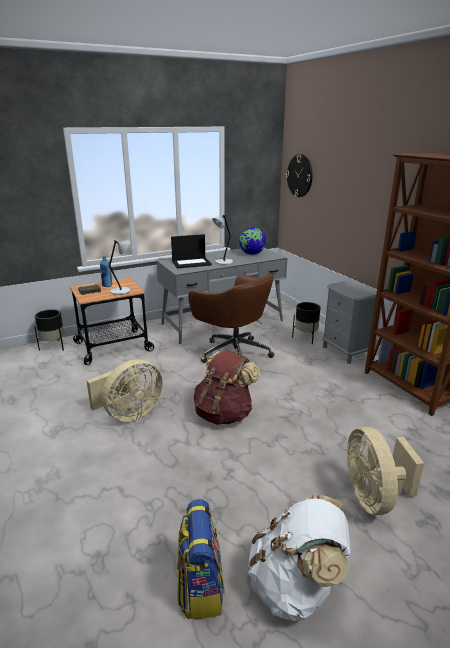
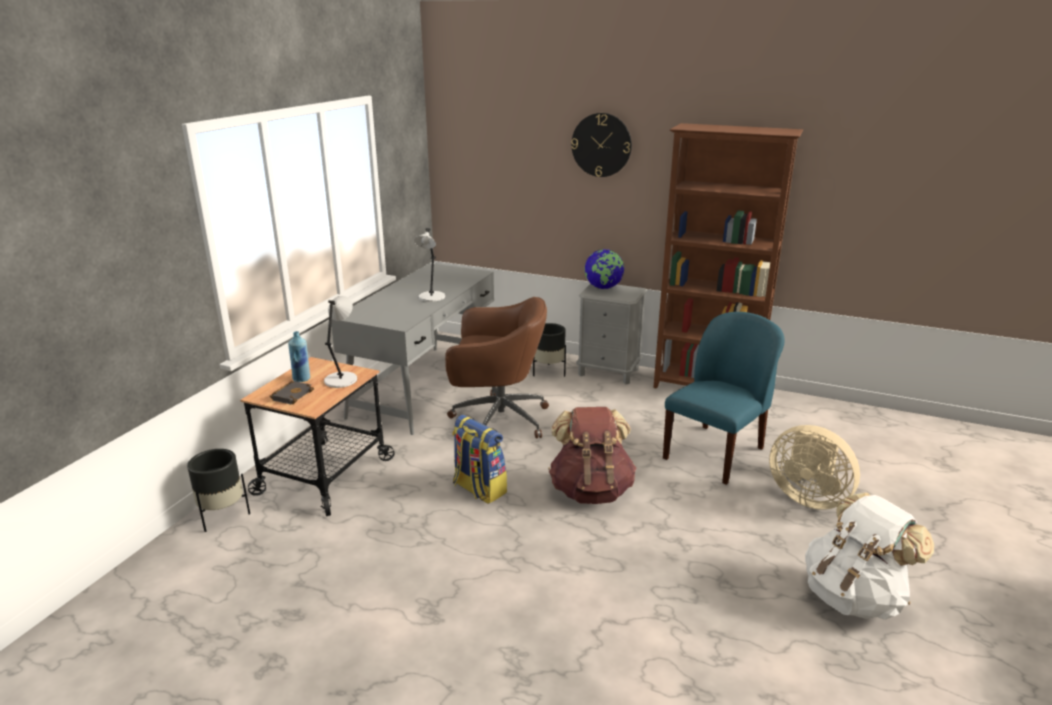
camera: 40 degrees left, 0 degrees up
(129, 414) = (490, 544): beige fan -> none
(191, 263) = (391, 309): laptop -> none
(200, 588) = (801, 647): backpack -> backpack (478, 489)
(252, 254) = (443, 277): globe -> globe (603, 288)
(300, 176) = (470, 156): wall clock -> wall clock (601, 145)
(345, 432) = (715, 453): none -> blue chair

